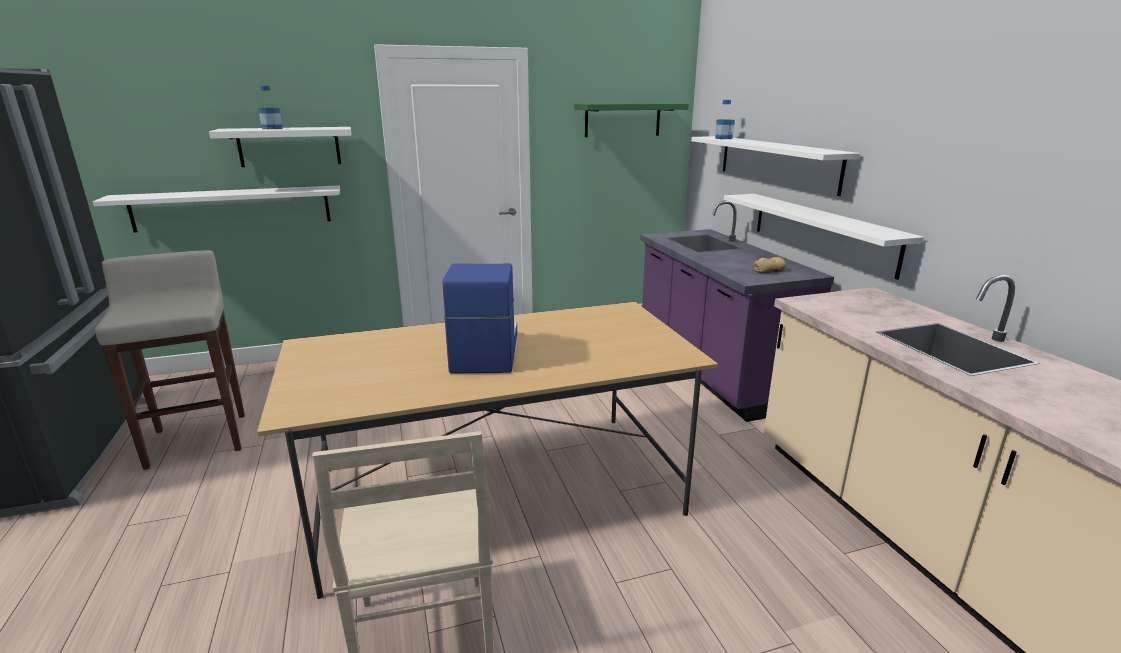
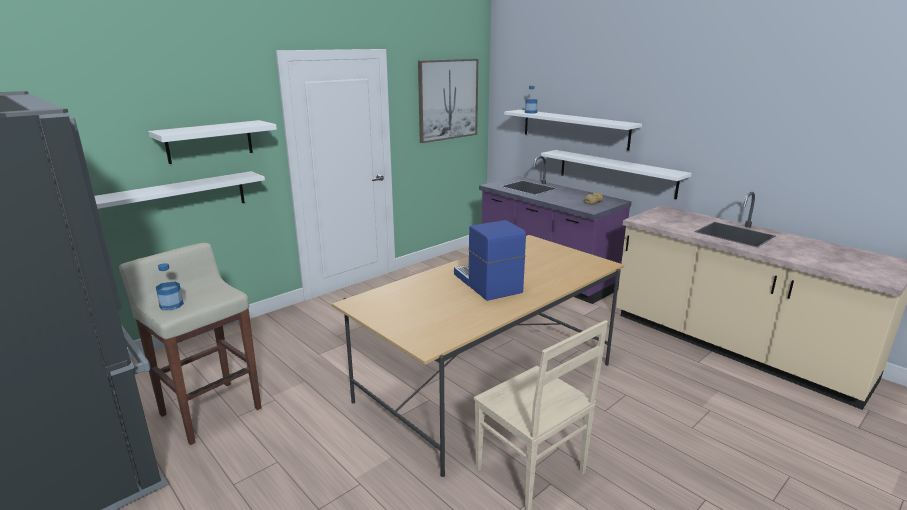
camera: 25 degrees left, 0 degrees up
(272, 128) = (206, 128): bottle -> bottle (171, 305)
(622, 119) = (448, 99): green shelf -> picture

